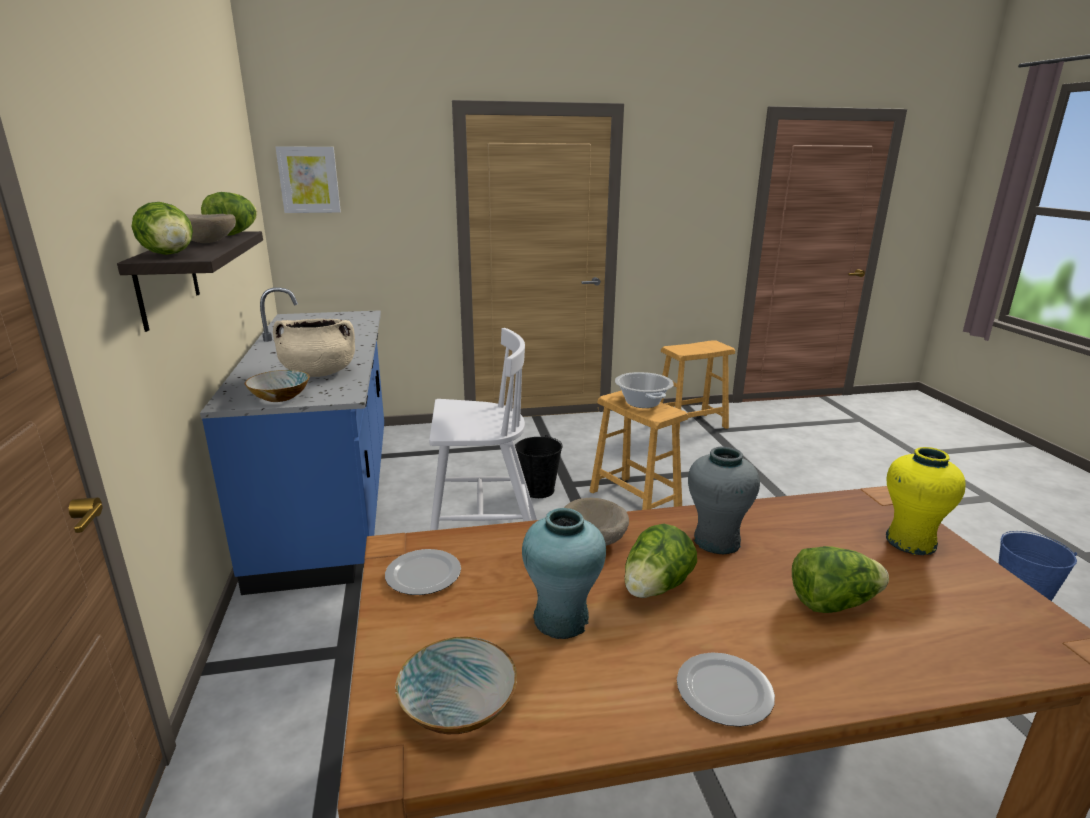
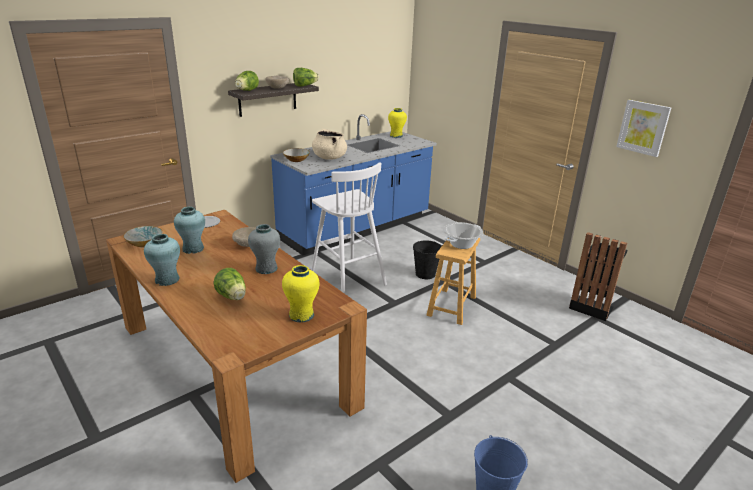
camera: 60 degrees right, 5 degrees up
(304, 319) = (396, 136): none -> yellow vase
(309, 180) = (429, 60): picture -> picture (643, 127)
(655, 588) = (222, 261): lettuce -> none
(690, 425) = (591, 306): brown stool -> black trash can
(722, 691) = (167, 280): plate -> turquoise vase

